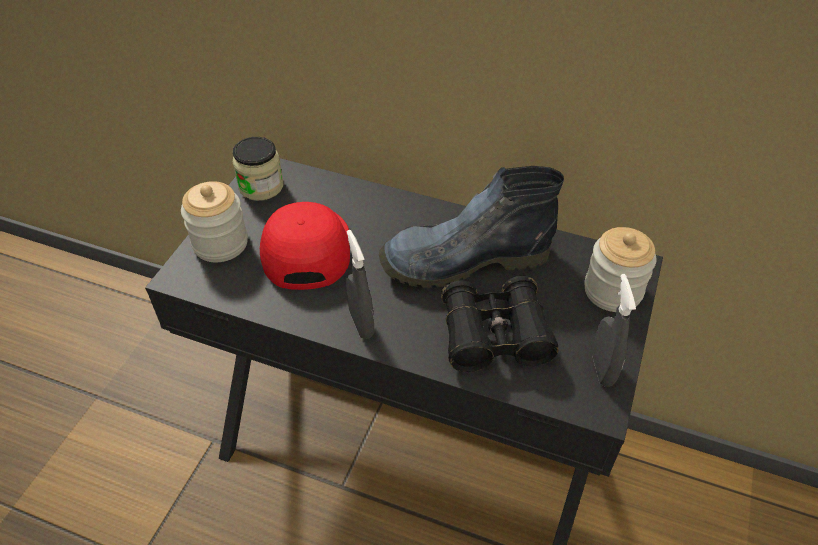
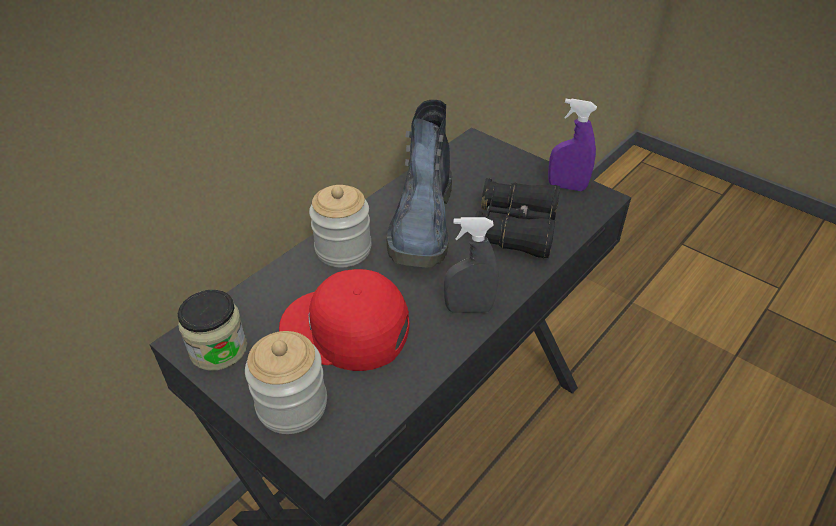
camera: 70 degrees left, 5 degrees down
(602, 368) = (567, 186): grey spray bottle -> purple spray bottle
(613, 290) = (494, 158): jar -> jar (343, 249)

